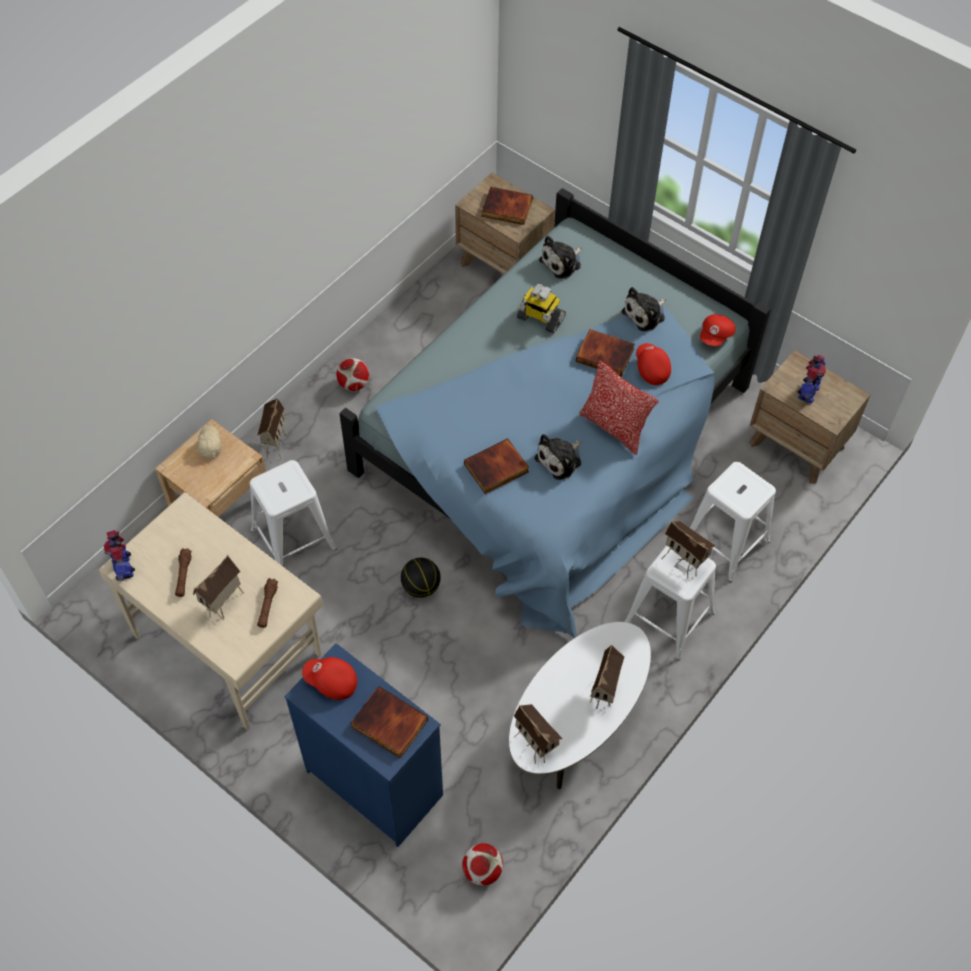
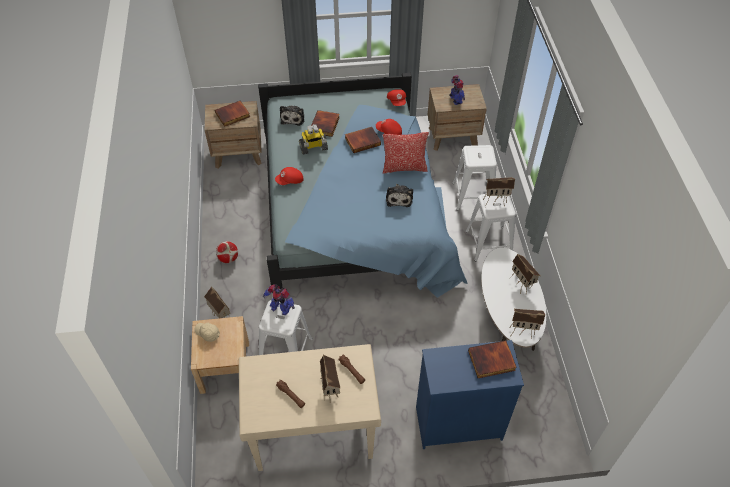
camera: 45 degrees left, 5 degrees down
(124, 567) = (253, 420): toy robot -> toy robot (280, 308)
(331, 682) = (443, 368): red cap -> red cap (290, 181)
(421, 587) = (372, 320): basketball -> none
(482, 870) = (547, 414): football -> none
(496, 469) = (377, 223): book -> book (325, 125)
(645, 314) = (358, 113): plush toy -> none

